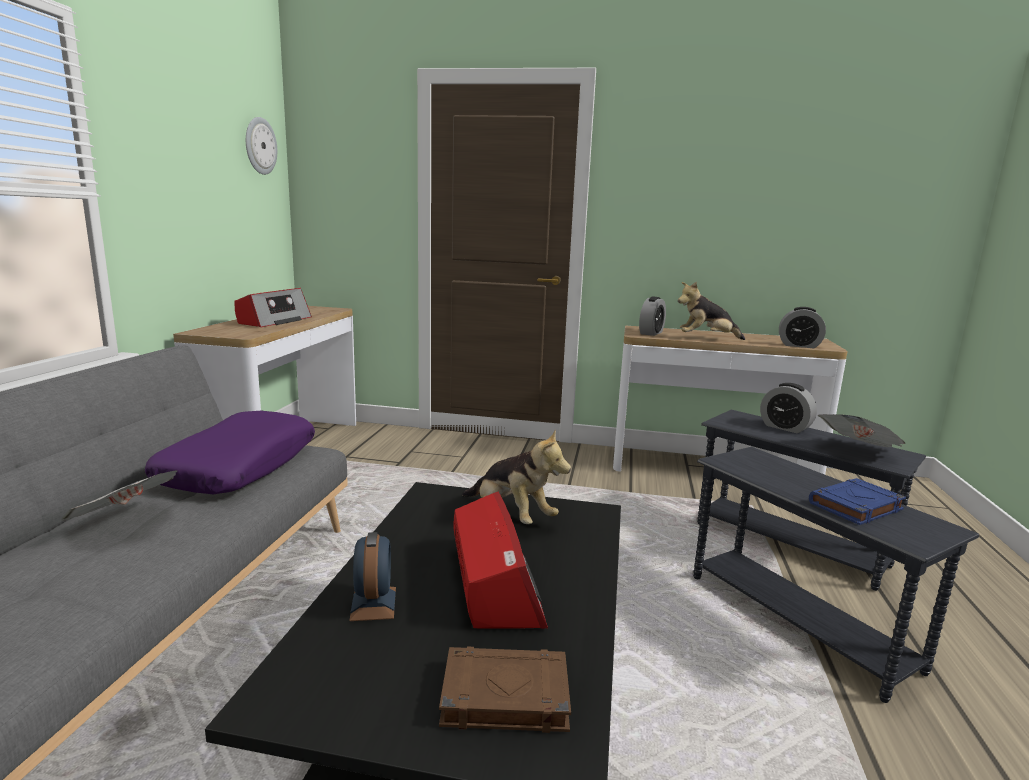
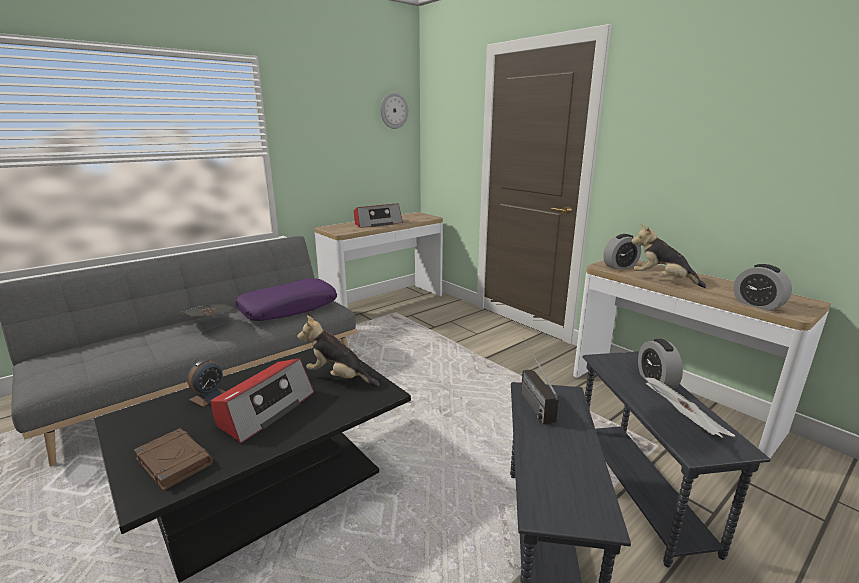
camera: 40 degrees right, 5 degrees up
(511, 516) = (339, 378): plush toy -> plush toy turned 120 degrees clockwise
(740, 467) = (530, 399): none -> radio
(855, 507) = (556, 466): blue book -> none

